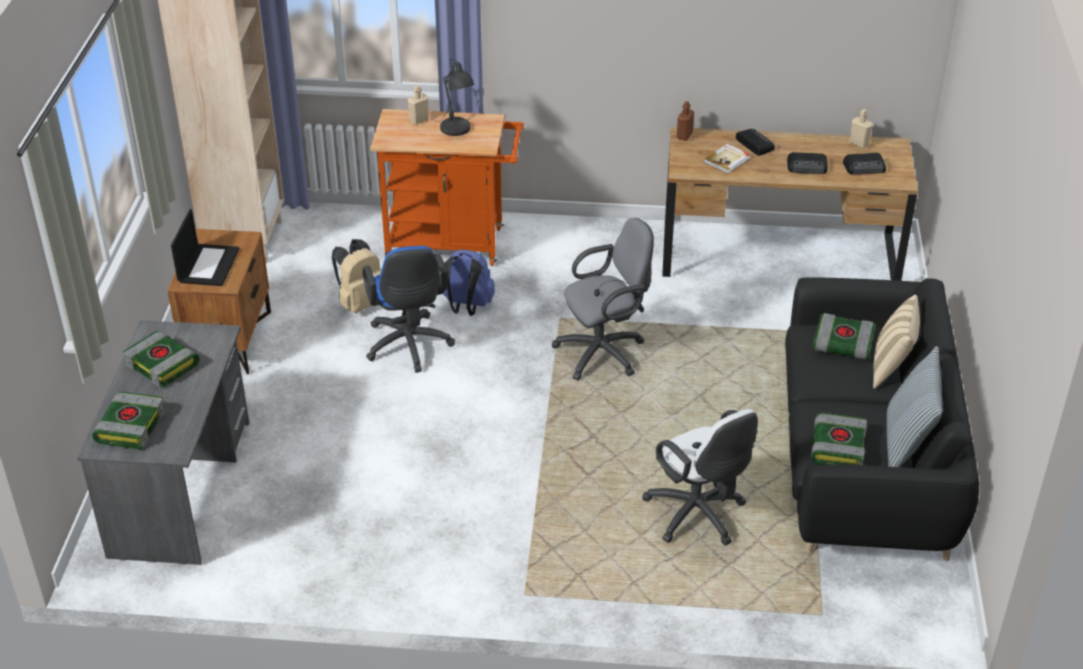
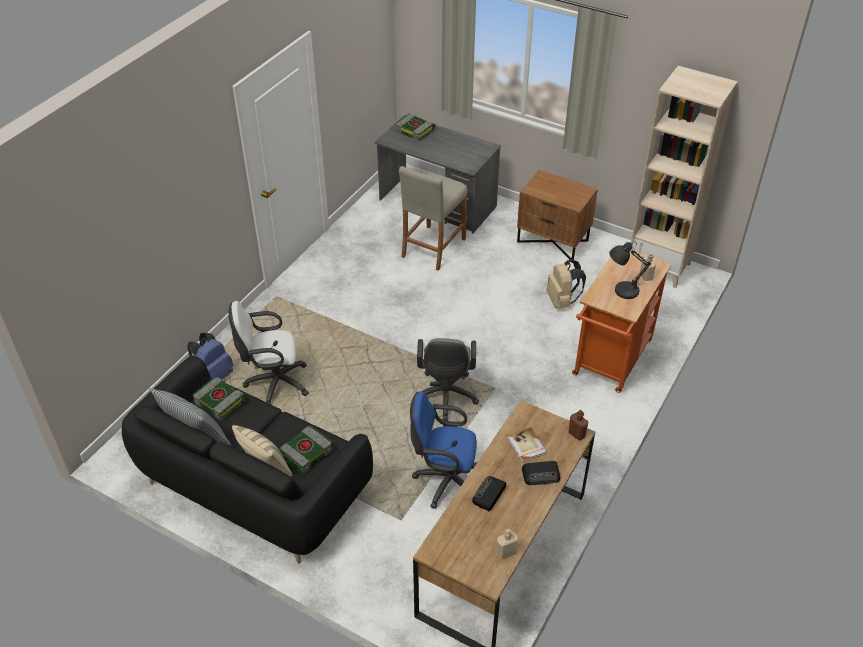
camera: 115 degrees right, 5 degrees up
(163, 364) = (456, 146): book -> none
(208, 265) = (555, 186): laptop -> none
(305, 456) = (433, 247): none -> beige stool
(409, 347) = (504, 310): blue office chair -> blue office chair (445, 481)
(467, 307) = (531, 347): blue backpack -> blue backpack (213, 376)
(865, 167) = (467, 536): radio -> none

